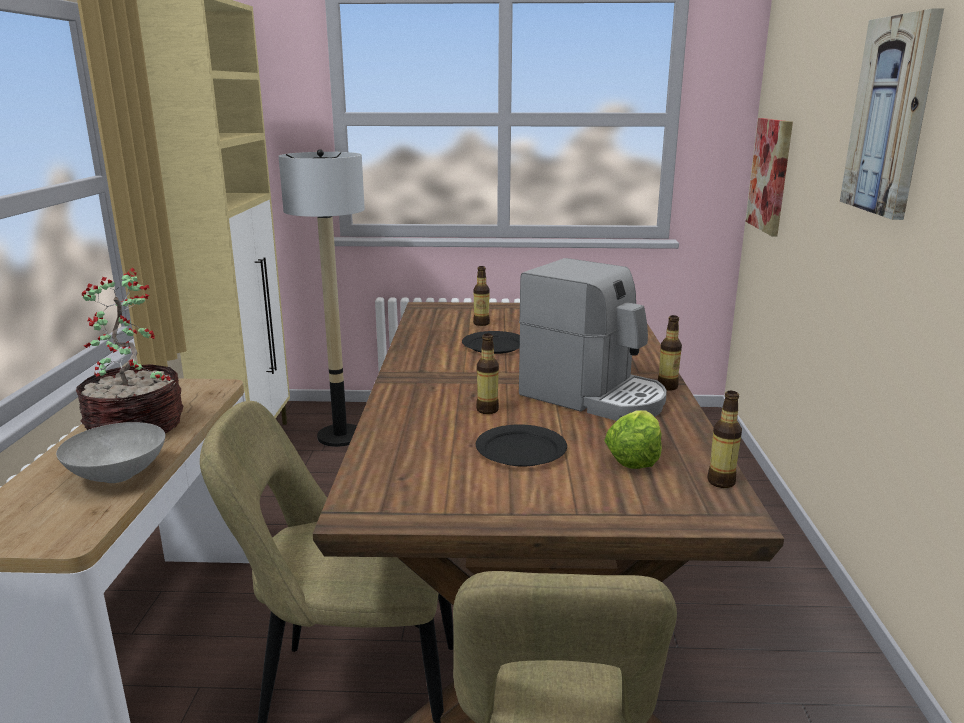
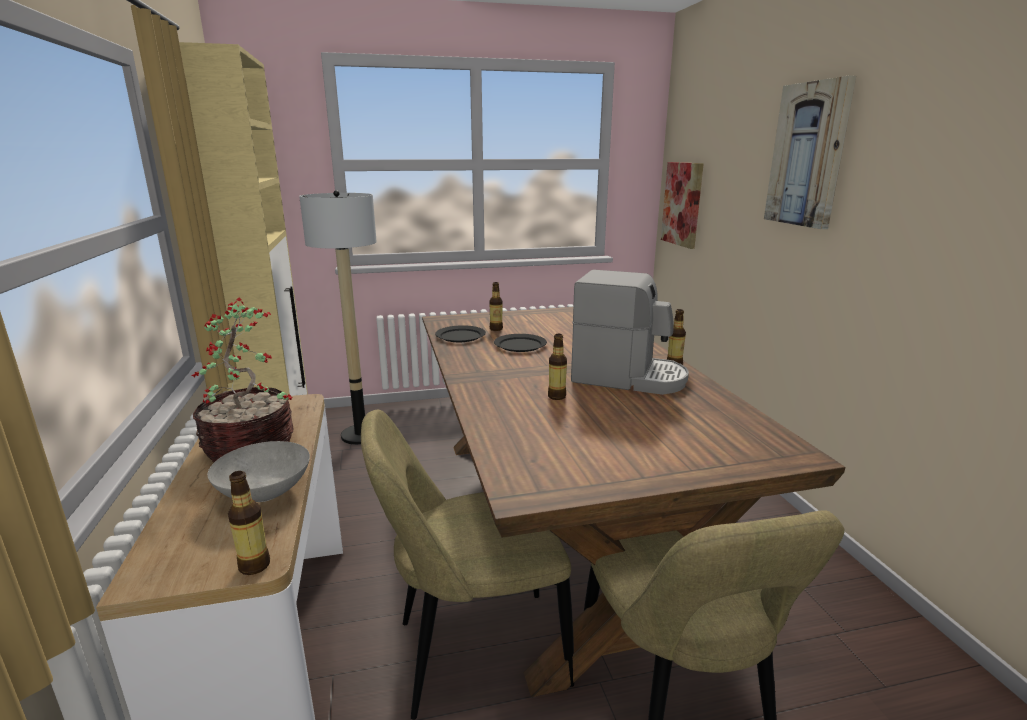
camera: 15 degrees left, 0 degrees up
(520, 450) = (607, 425): black plate -> black plate (460, 336)
(634, 457) = (695, 420): lettuce -> none
(721, 482) = (770, 431): bottle -> bottle (254, 566)

